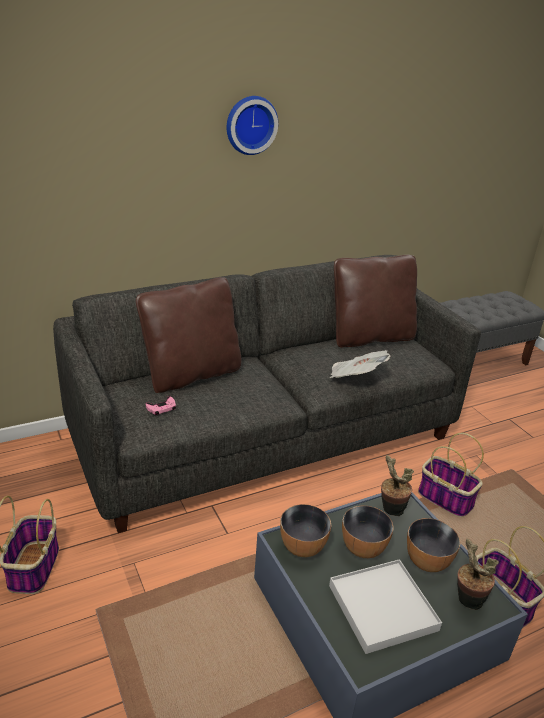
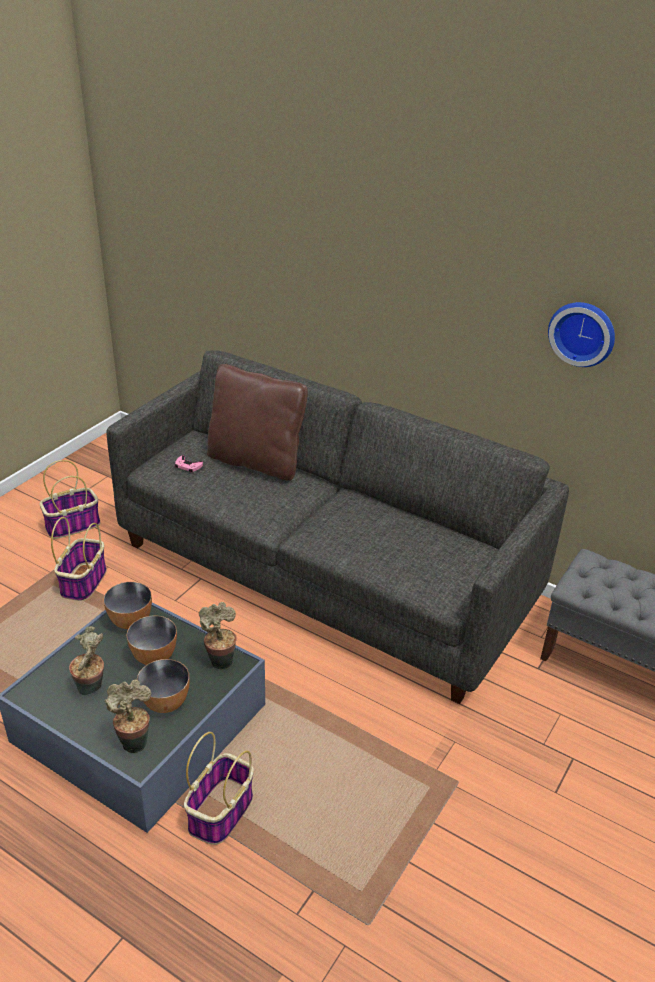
camera: 60 degrees right, 5 degrees up
(250, 124) = (399, 243): wall clock -> wall clock (583, 332)
(355, 377) = (349, 549): newspaper -> none
(370, 337) = (449, 536): brown pillow -> none
(382, 607) = (92, 688): white tray -> potted plant
(444, 498) = (345, 731): basket -> basket (84, 581)

